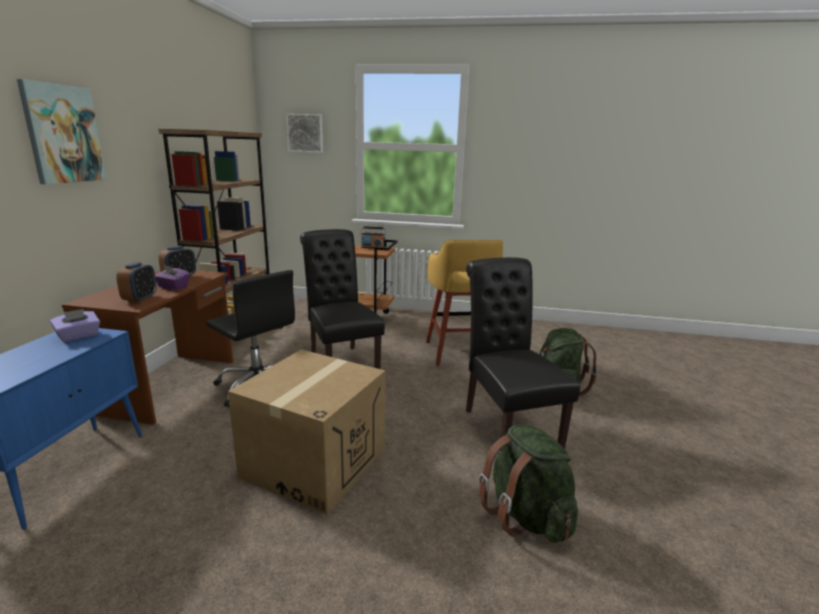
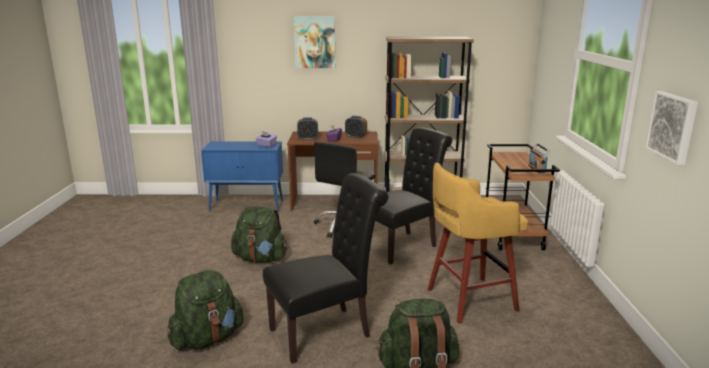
camera: 80 degrees right, 0 degrees up
(305, 133) = (555, 37): picture -> picture (673, 126)
(314, 462) = (260, 259): cardboard box -> green backpack

